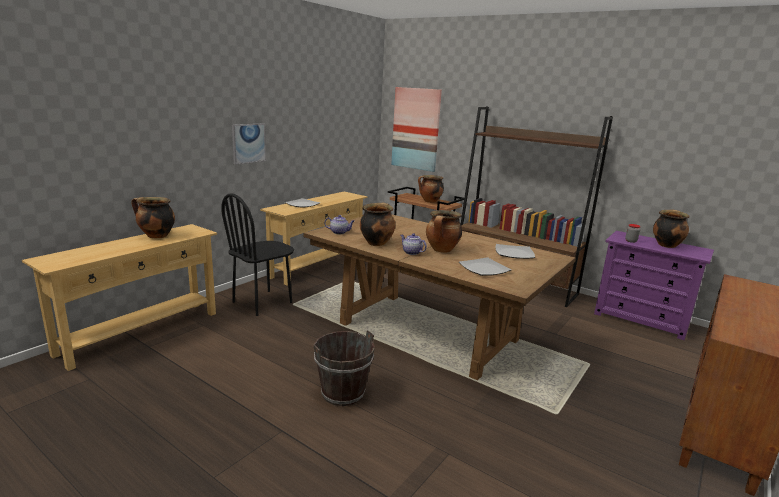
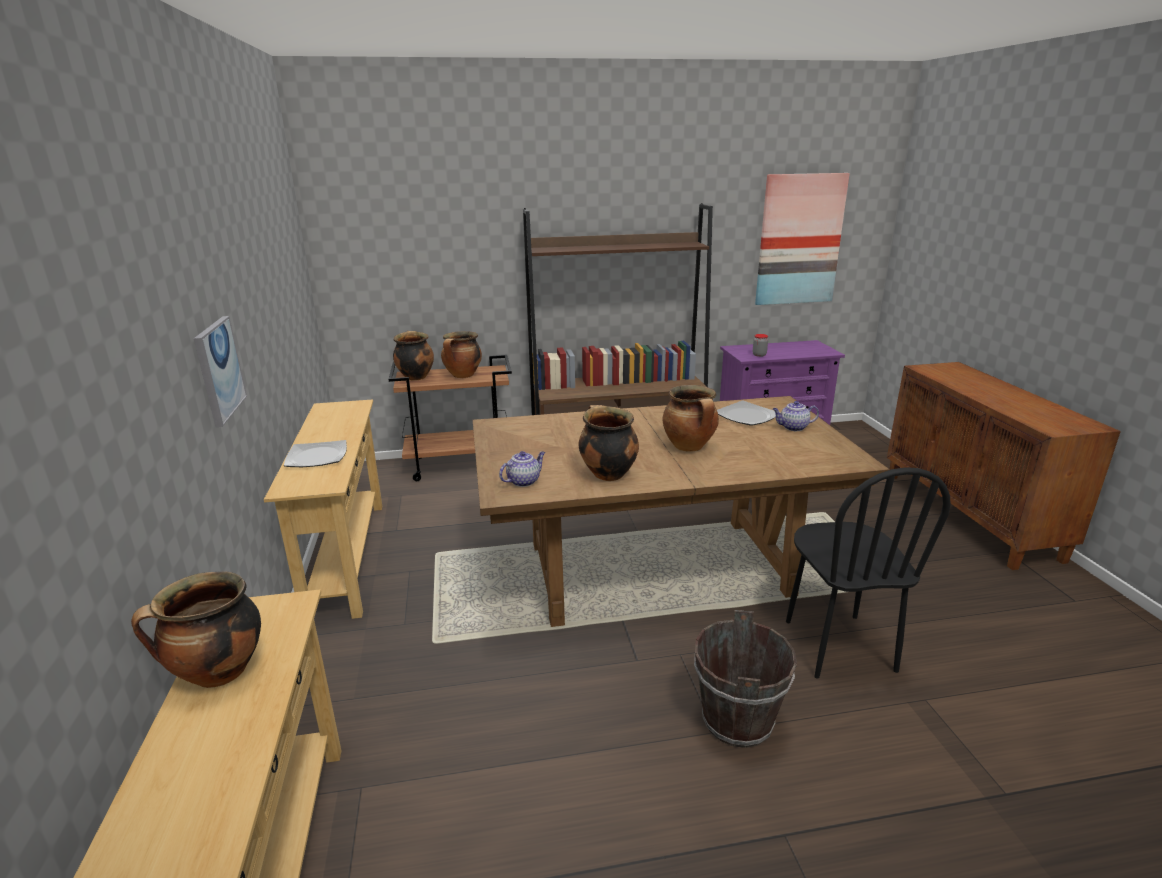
camera: 45 degrees left, 5 degrees up
(262, 302) = (381, 672): black chair -> black chair (838, 645)
(411, 252) = (675, 467): teapot -> teapot (793, 427)
(416, 129) = (390, 260): picture -> picture (799, 240)
(484, 269) = (780, 451): plate -> none
(666, 245) = (786, 348): cooking pot -> cooking pot (415, 377)

